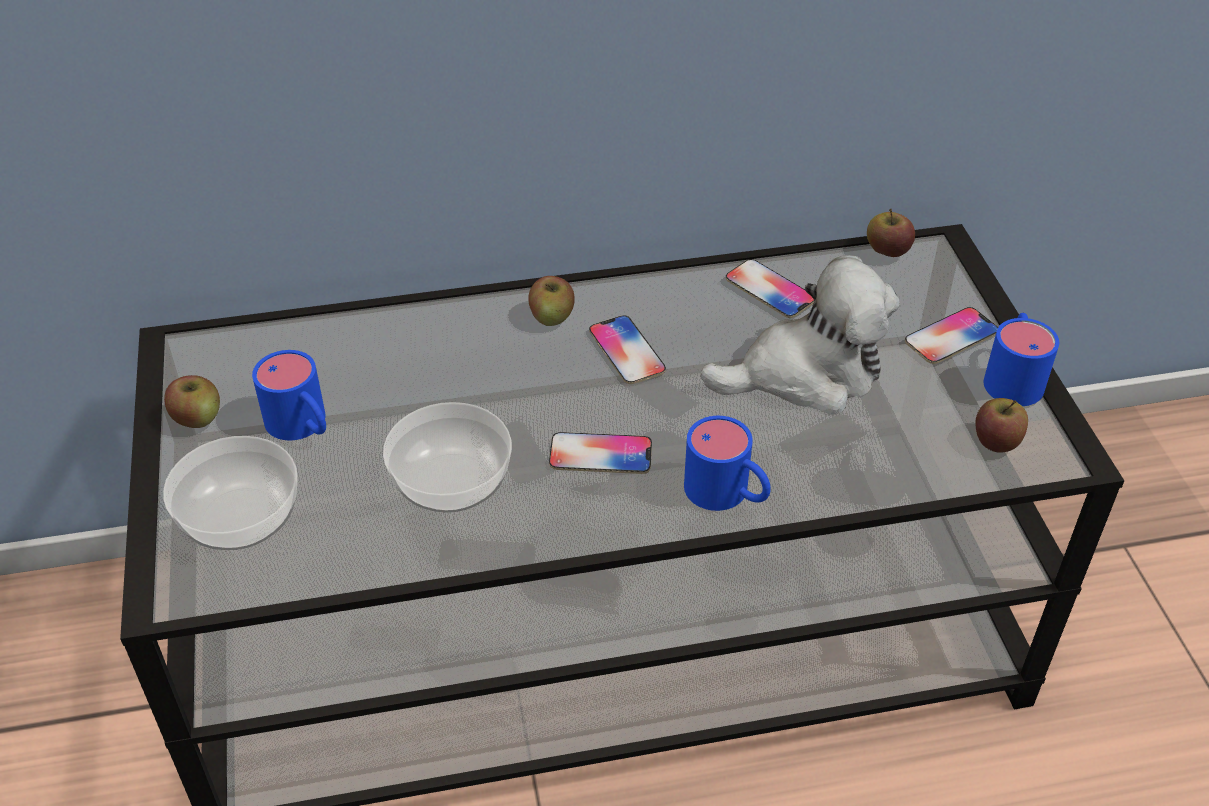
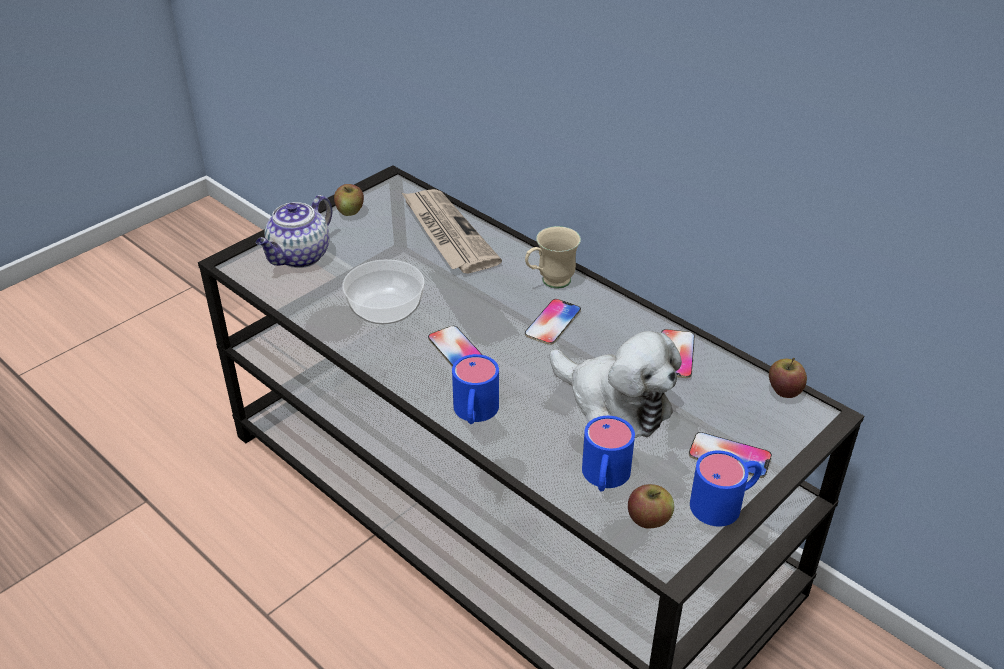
camera: 55 degrees right, 5 degrees down
(242, 517) = (299, 257): bowl -> teapot
(303, 426) = (377, 244): blue mug -> blue mug (604, 478)
(359, 352) = (447, 233): none -> newspaper
(552, 317) = (549, 283): apple -> beige mug

